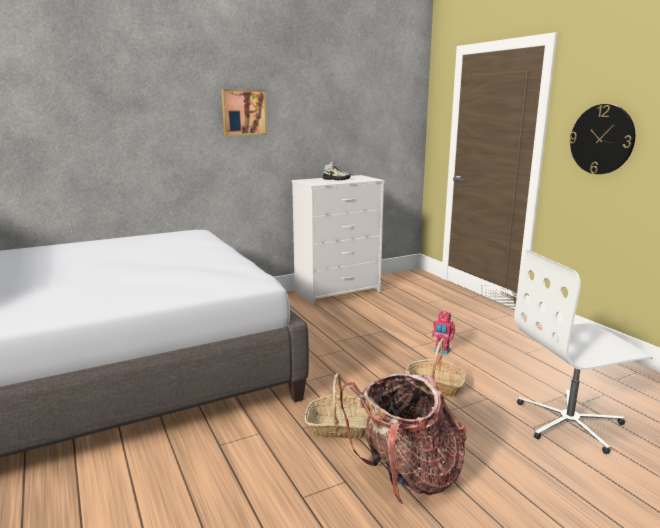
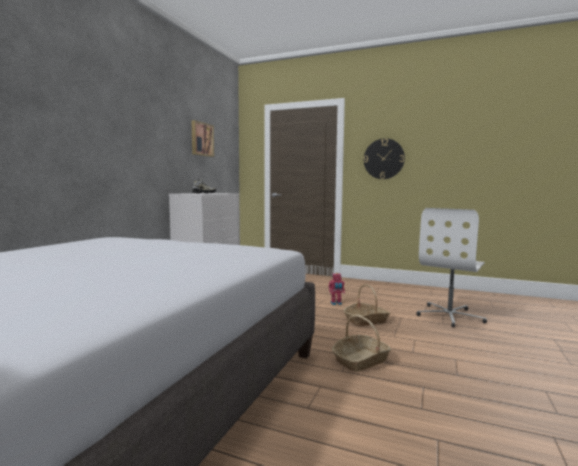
camera: 40 degrees left, 10 degrees down
(244, 112) = (132, 128): picture -> picture (201, 139)
(406, 476) = (443, 368): backpack -> none

